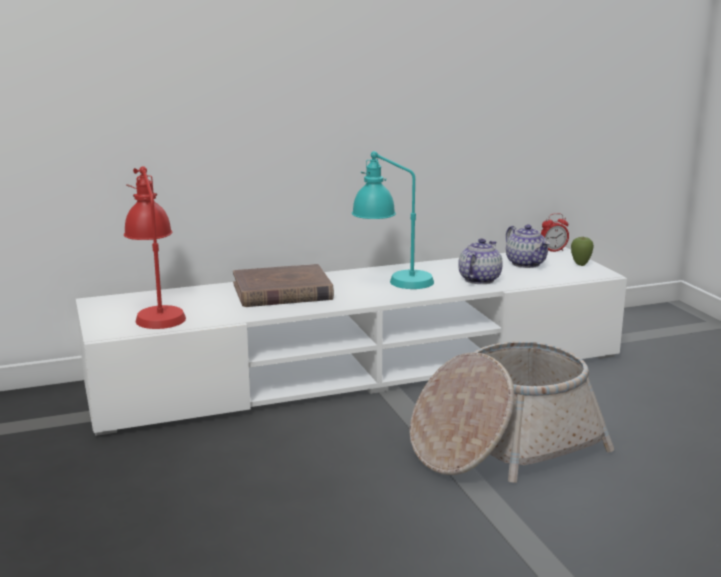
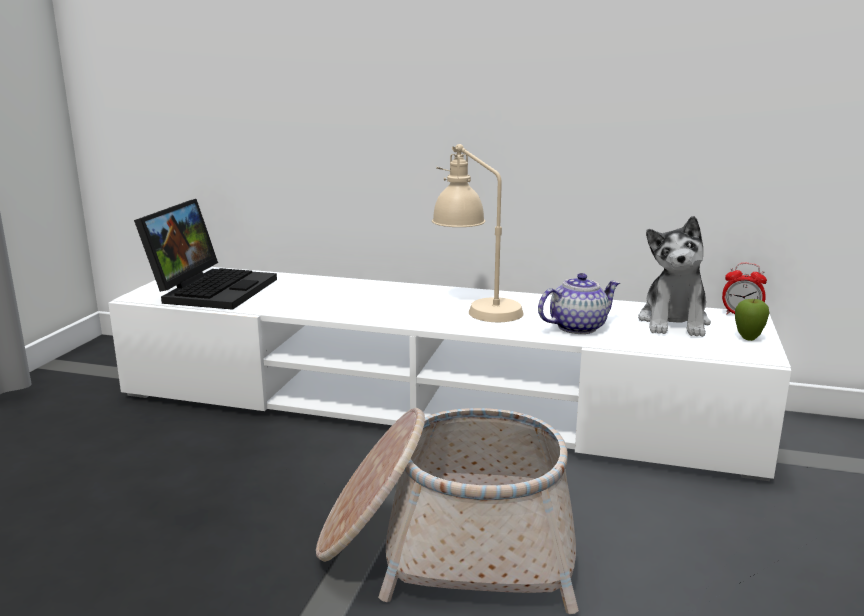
camera: 35 degrees right, 0 degrees up
(156, 313) = (212, 289): red table lamp -> laptop
(282, 292) = (350, 294): brown book -> none
(392, 282) = (475, 308): turquoise table lamp -> beige table lamp
(526, 264) = (674, 322): teapot -> plush toy

